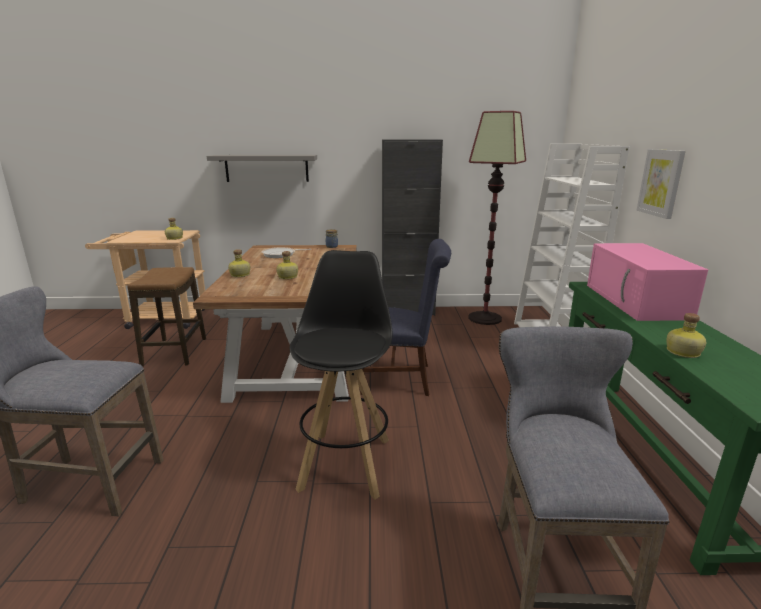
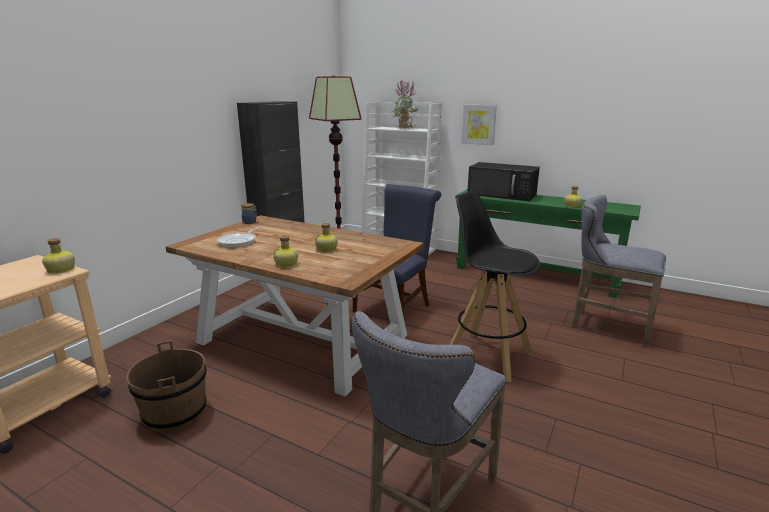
camera: 60 degrees left, 0 degrees up
(175, 352) = (175, 413): stool -> brown bucket
(266, 168) = (124, 146): grey shelf -> none
(577, 181) = (405, 129): none -> potted plant
(637, 301) = (502, 194): pink microwave -> black microwave

